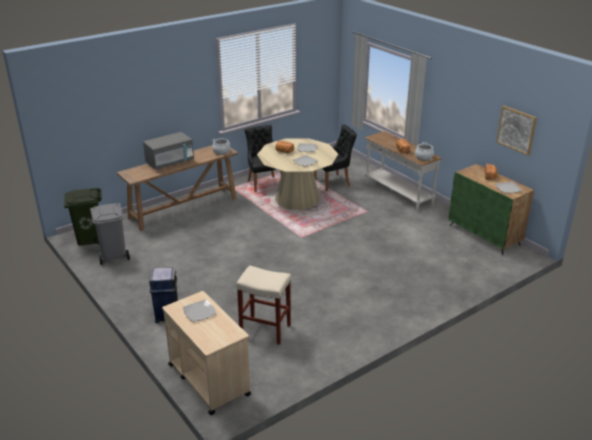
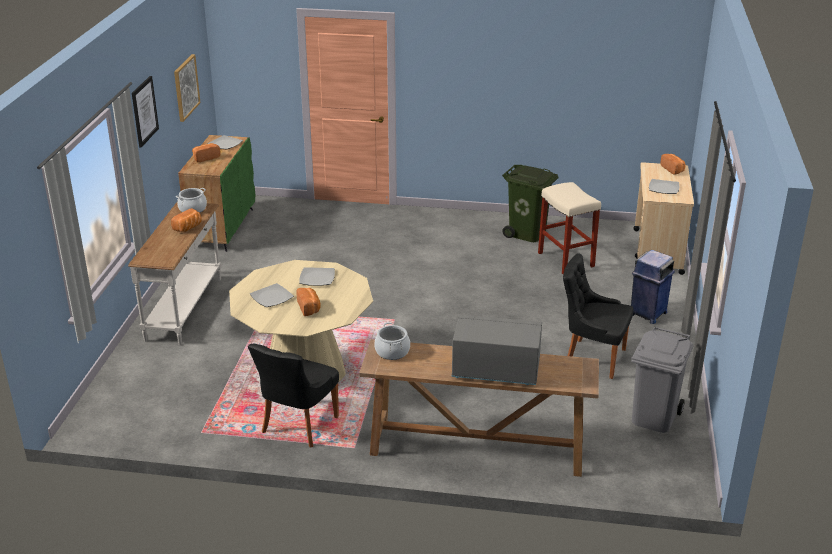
camera: 135 degrees left, 0 degrees up
(89, 238) = (670, 469): green trash can -> green trash can (527, 234)
(212, 340) = (673, 169): none -> bread
(333, 182) = (211, 370): black chair -> black chair (592, 357)
(456, 95) = (144, 111): none -> picture

